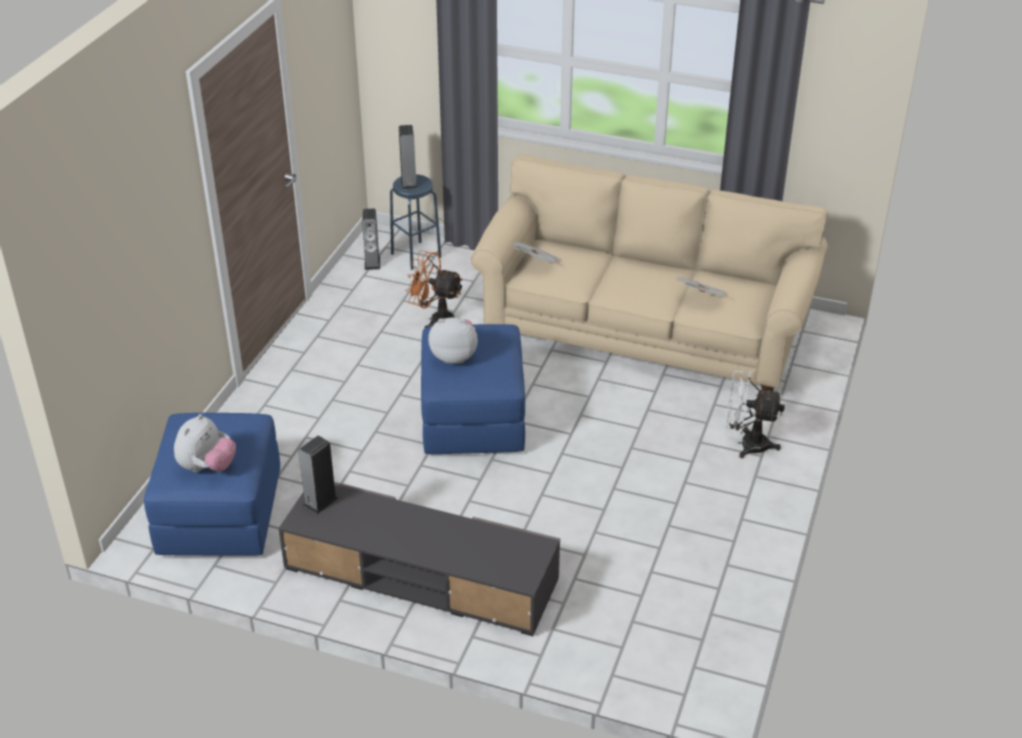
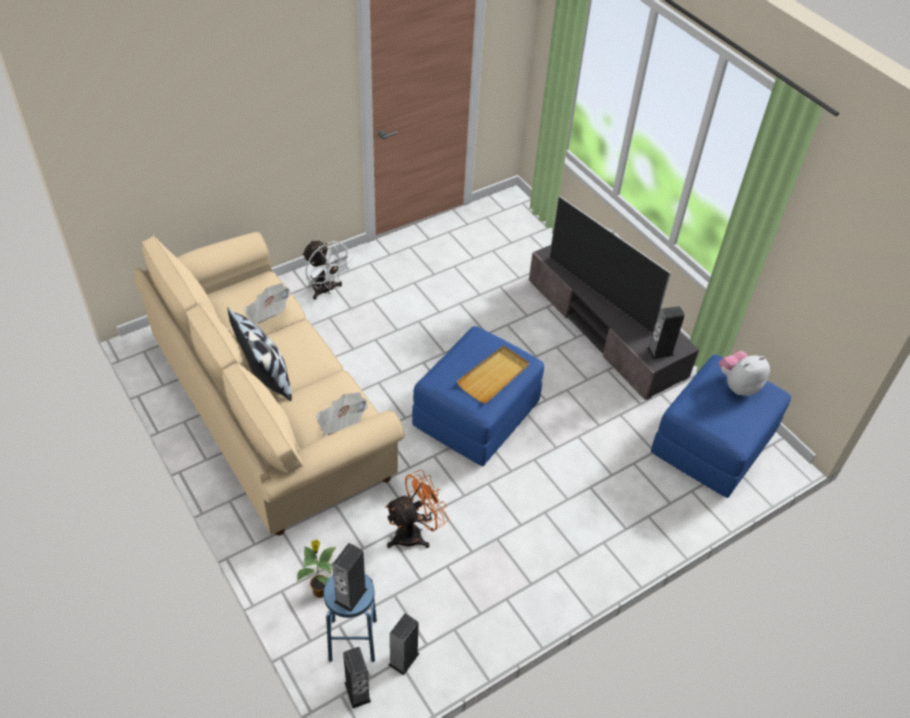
camera: 145 degrees left, 10 degrees up
(386, 239) = (357, 692): none -> speaker
(436, 320) = (415, 533): orange fan -> orange fan turned 90 degrees counterclockwise
(436, 530) = (600, 294): none -> television
(454, 356) = (494, 376): plush toy -> beige tray
(467, 264) = (320, 590): none -> potted plant
(634, 264) = (266, 377): none -> pillow

